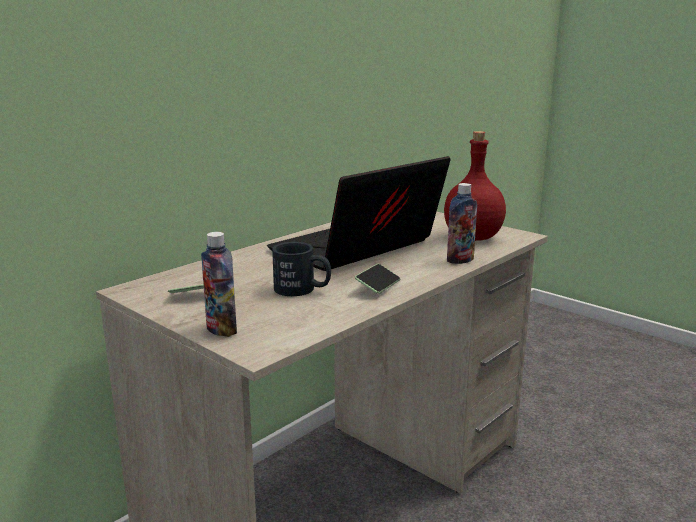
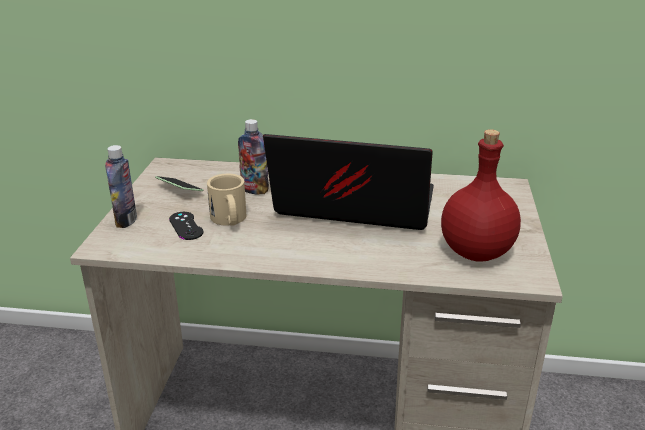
camera: 55 degrees right, 10 degrees up
(282, 307) = (186, 226): none -> black game controller
(302, 290) = (229, 220): black mug -> beige mug
(378, 286) = (272, 248): phone -> none
(460, 260) = (393, 266): bottle -> bottle (254, 190)

